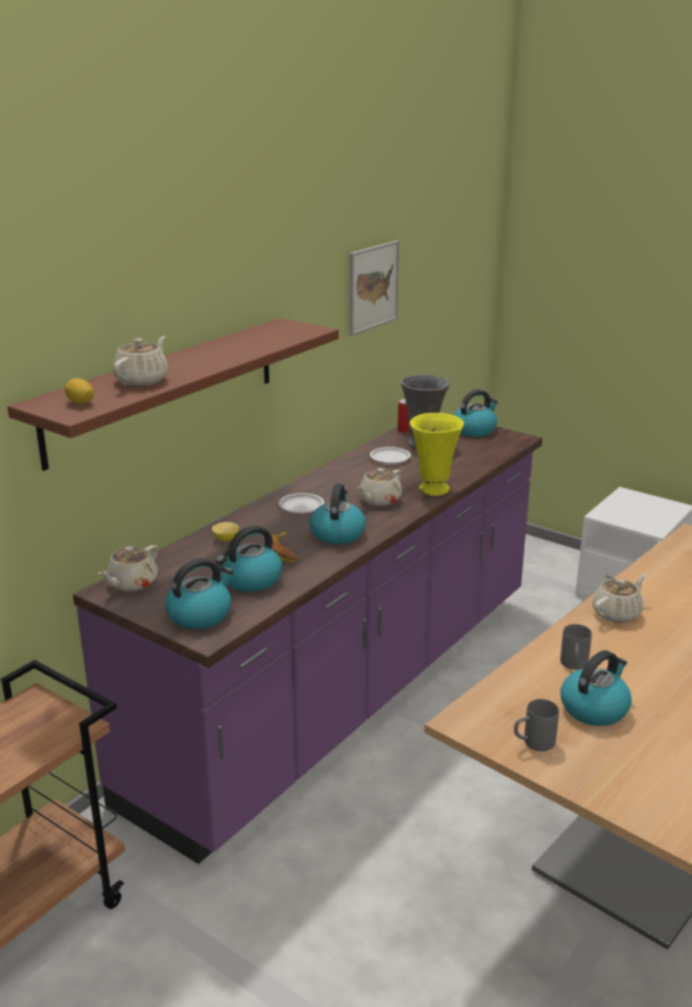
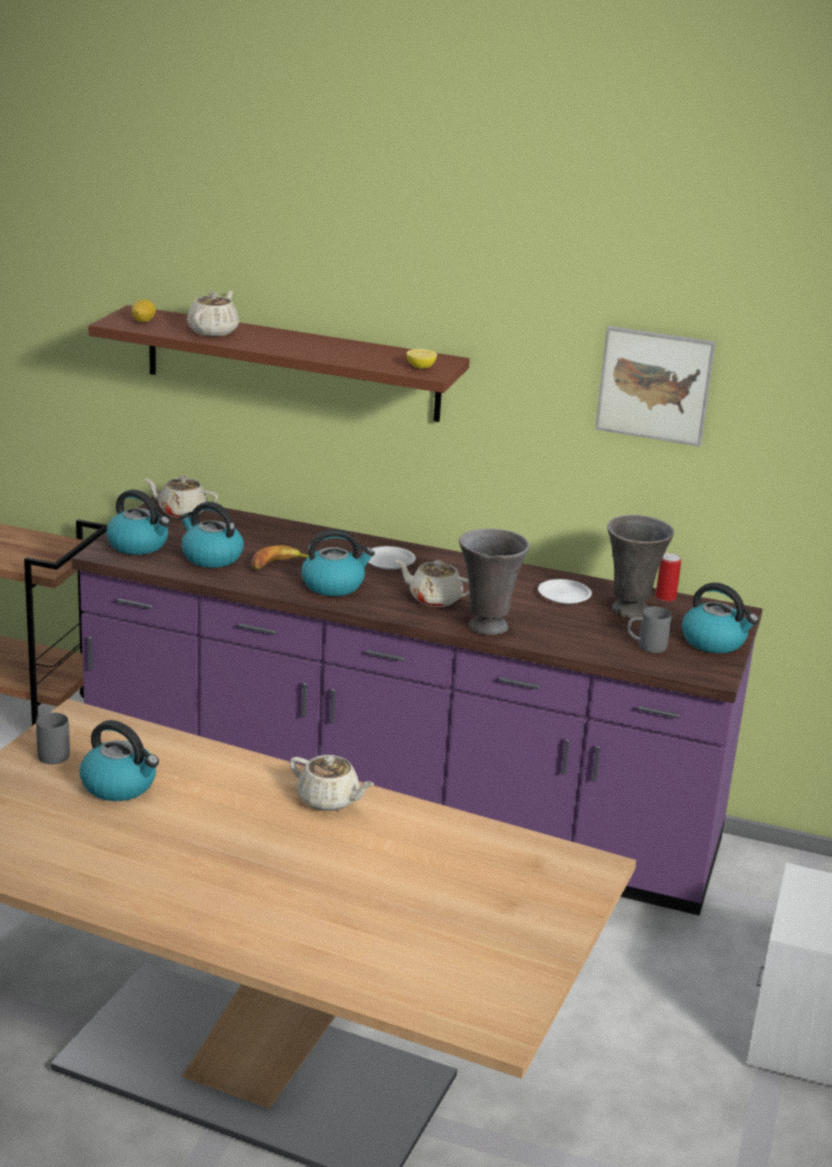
camera: 70 degrees right, 0 degrees up
(142, 380) = (213, 331): beige teapot -> beige teapot turned 75 degrees counterclockwise
(226, 539) = (289, 536): lemon -> lemon (421, 367)
(434, 490) = (486, 627): yellow vase -> grey vase
(574, 666) = (198, 773): grey mug -> grey mug (645, 646)

